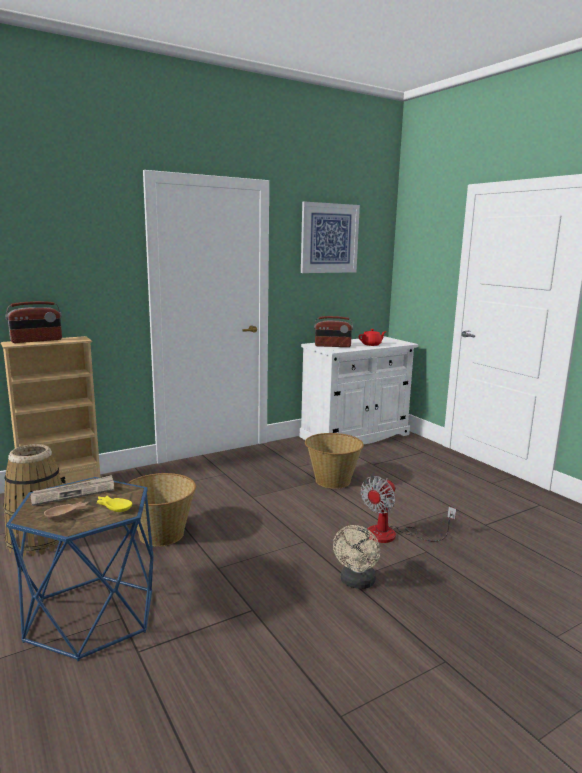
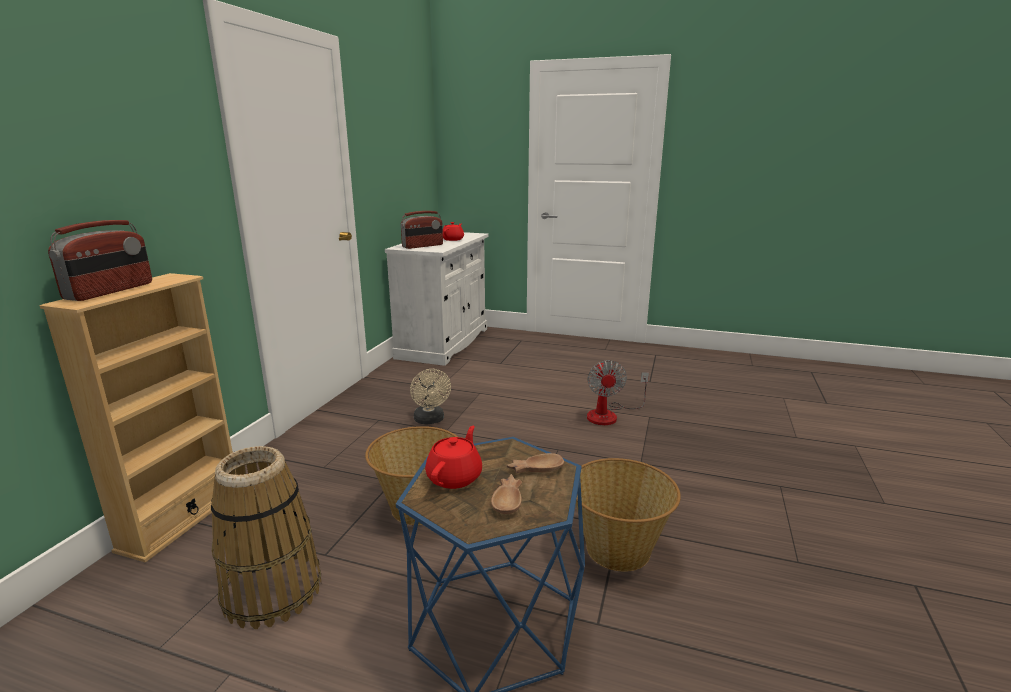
camera: 40 degrees left, 5 degrees up
(74, 493) = (455, 477): newspaper -> red teapot
(114, 507) = (534, 468): yellow bowl -> brown bowl
(329, 238) = (392, 118): picture -> none
(332, 481) = (492, 389): basket -> basket (618, 550)
(356, 583) = (648, 462): beige fan -> beige fan (430, 420)

